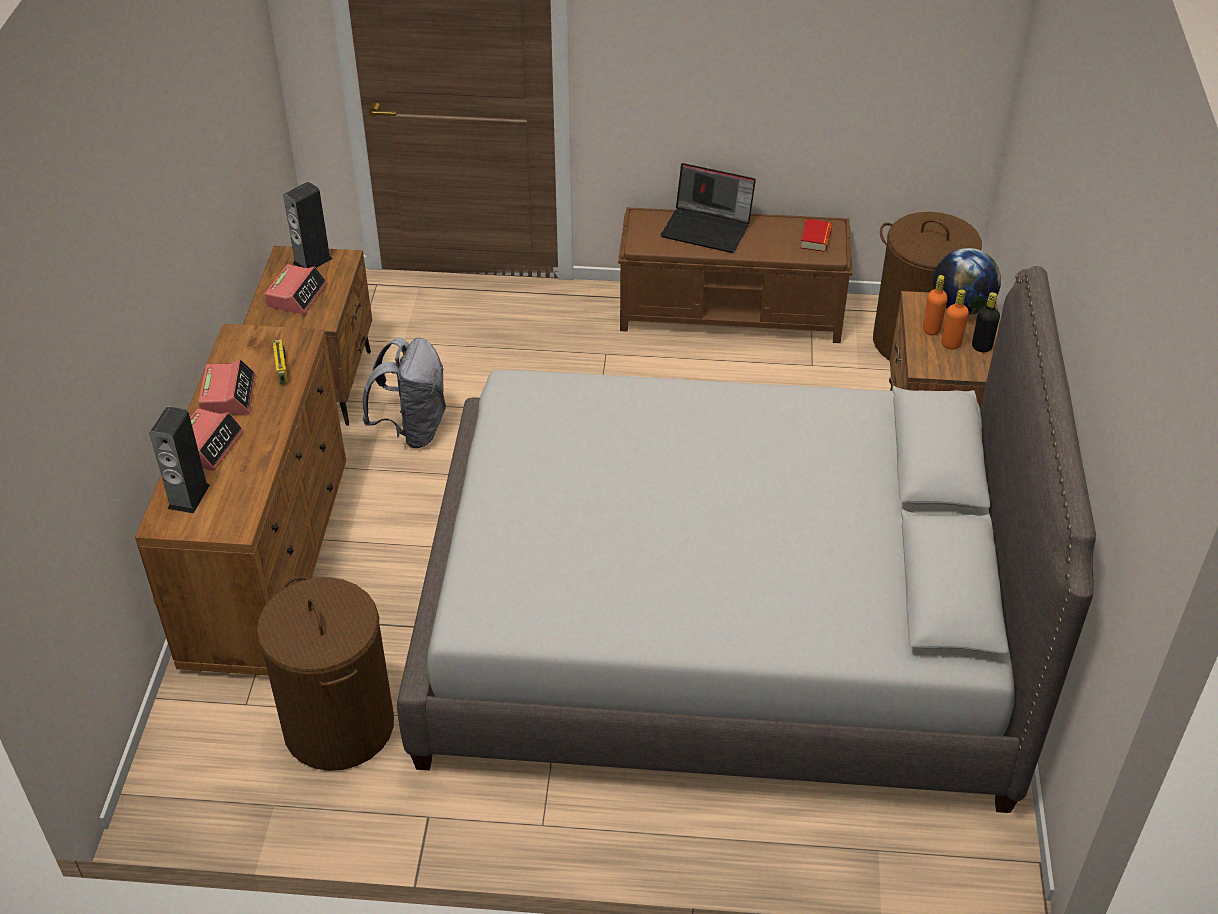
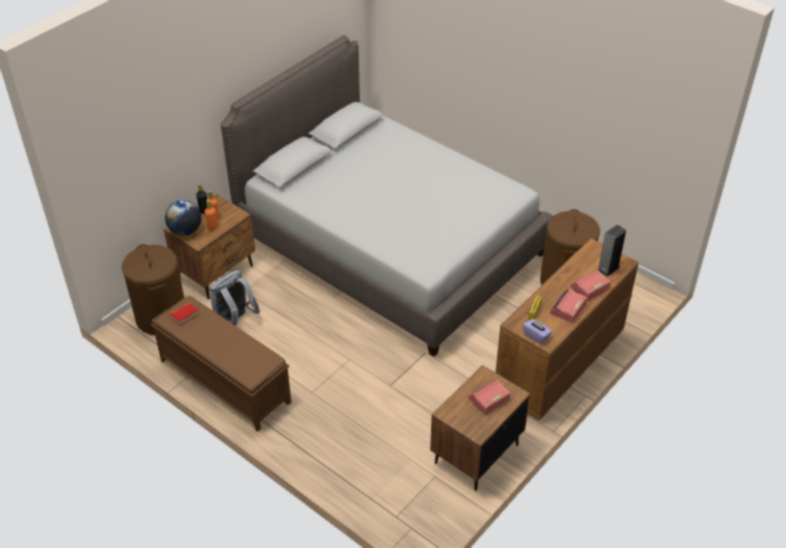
camera: 145 degrees left, 0 degrees up
(257, 337) = (536, 336): none -> purple tissue box
(312, 261) = (465, 420): speaker -> none
(412, 429) = (446, 399): grey backpack -> grey backpack (234, 320)
(708, 228) = (227, 351): laptop -> none

